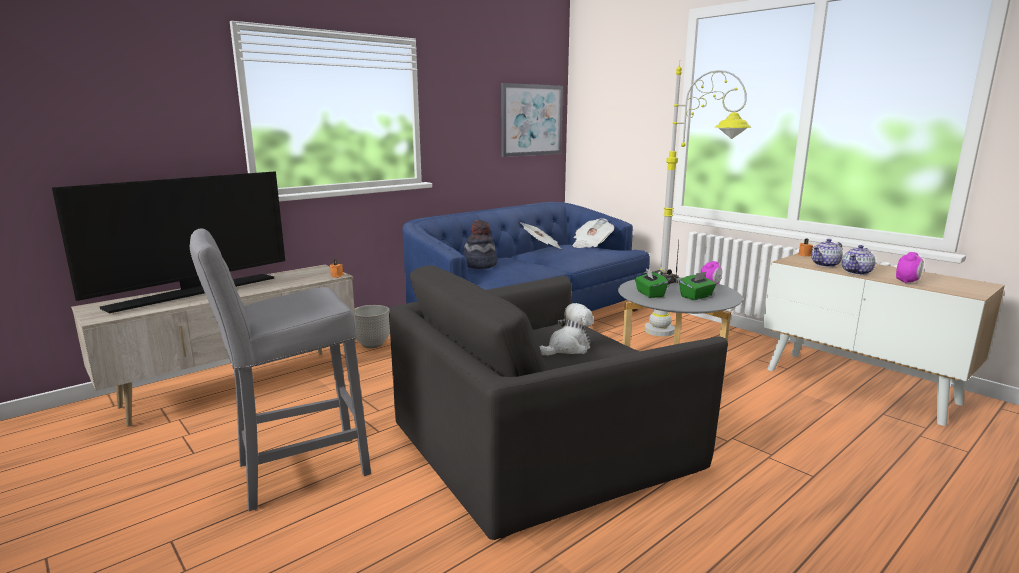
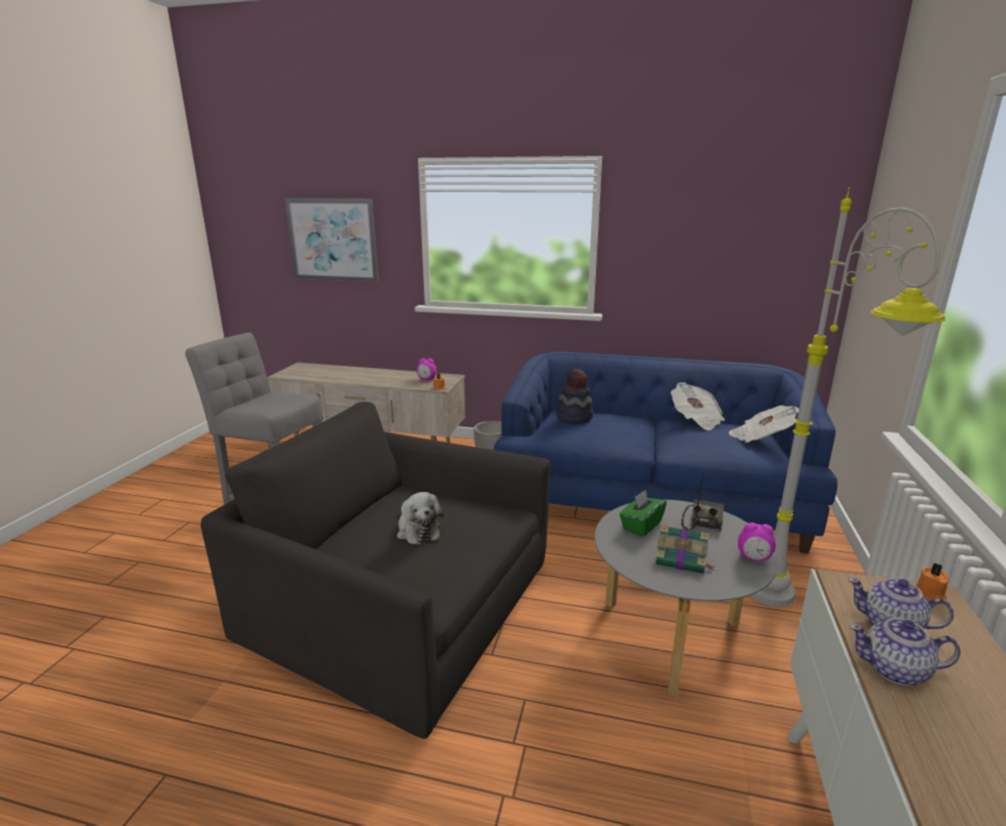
camera: 55 degrees right, 5 degrees up
(194, 292) = (351, 372): television -> none
(531, 120) = (780, 251): picture -> picture (333, 240)
(568, 348) = (417, 530): plush toy -> plush toy turned 45 degrees clockwise
(696, 296) = (682, 559): green tissue box -> book
(907, 281) = (930, 750): alarm clock -> alarm clock (427, 380)

